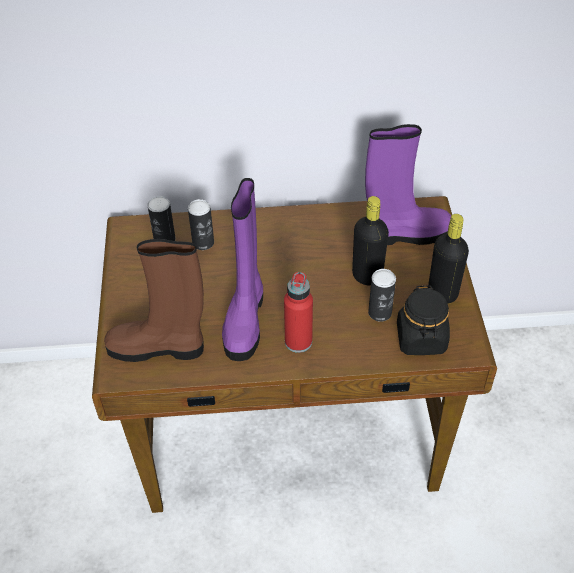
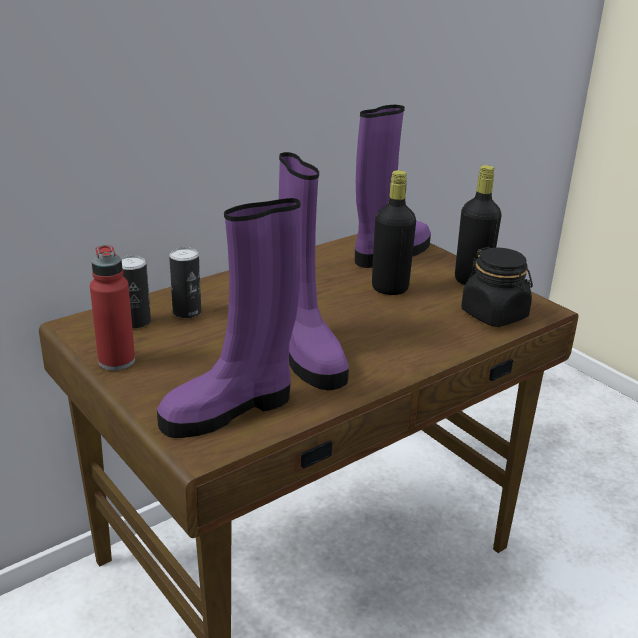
camera: 35 degrees left, 20 degrees down
(159, 348) = (231, 409): brown boot -> purple boot
(298, 341) = (383, 353): red bottle -> red bottle (116, 361)
(380, 313) = (434, 309): can -> none

